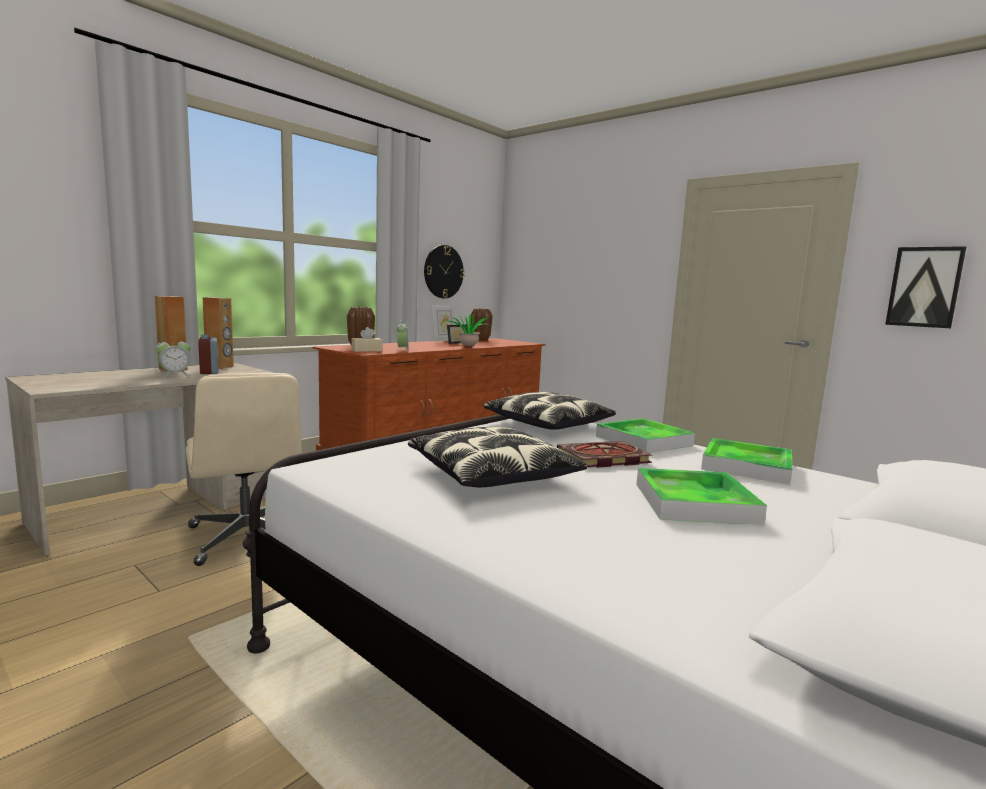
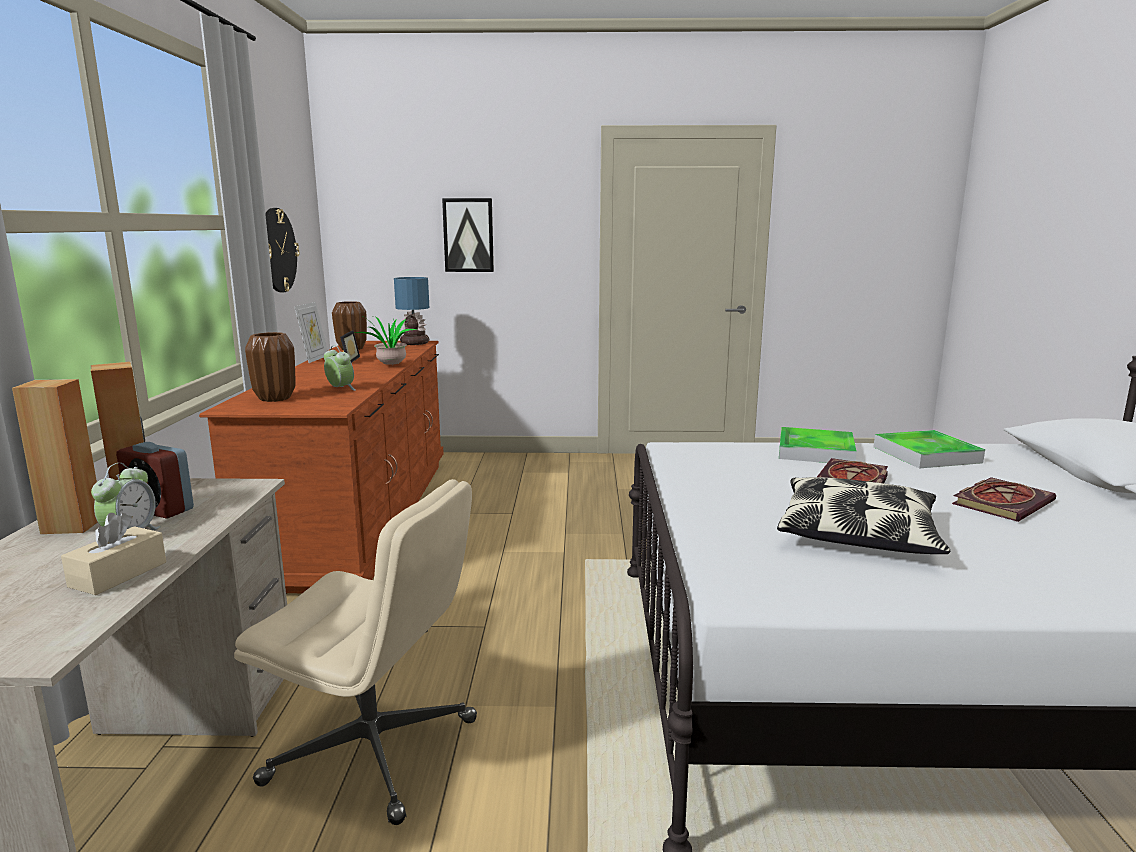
camera: 40 degrees left, 5 degrees up
(366, 350) = (313, 404): beige tissue box -> beige tissue box (118, 574)
(524, 343) = (413, 343): none -> table lamp
(548, 424) = (710, 456): pillow -> none
(694, 503) = (1002, 502): tray -> book
(924, 287) = (835, 249): picture -> picture (468, 235)

